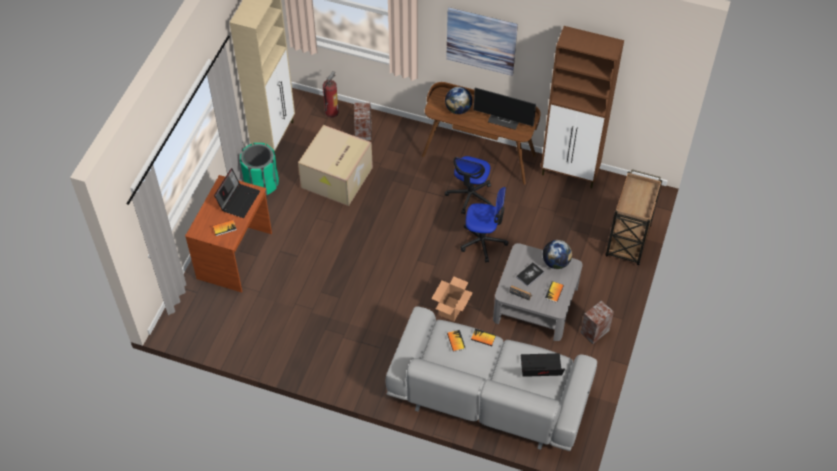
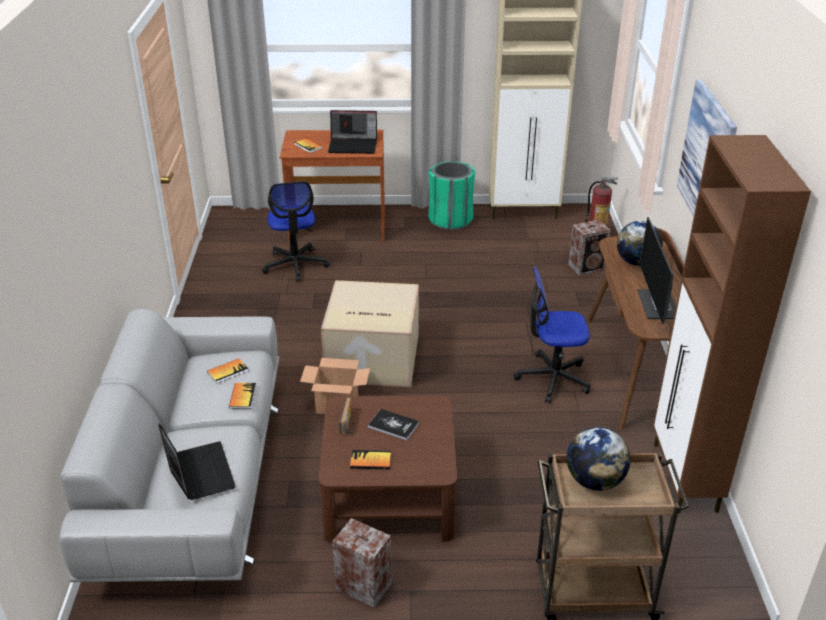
camera: 70 degrees right, 20 degrees down
(337, 178) = (496, 265): cardboard box -> cardboard box (371, 359)
(483, 241) = (477, 409): office chair -> office chair (295, 265)
(535, 303) = (388, 493): grey coffee table -> brown coffee table
(556, 262) = (435, 450): globe -> globe (594, 481)

